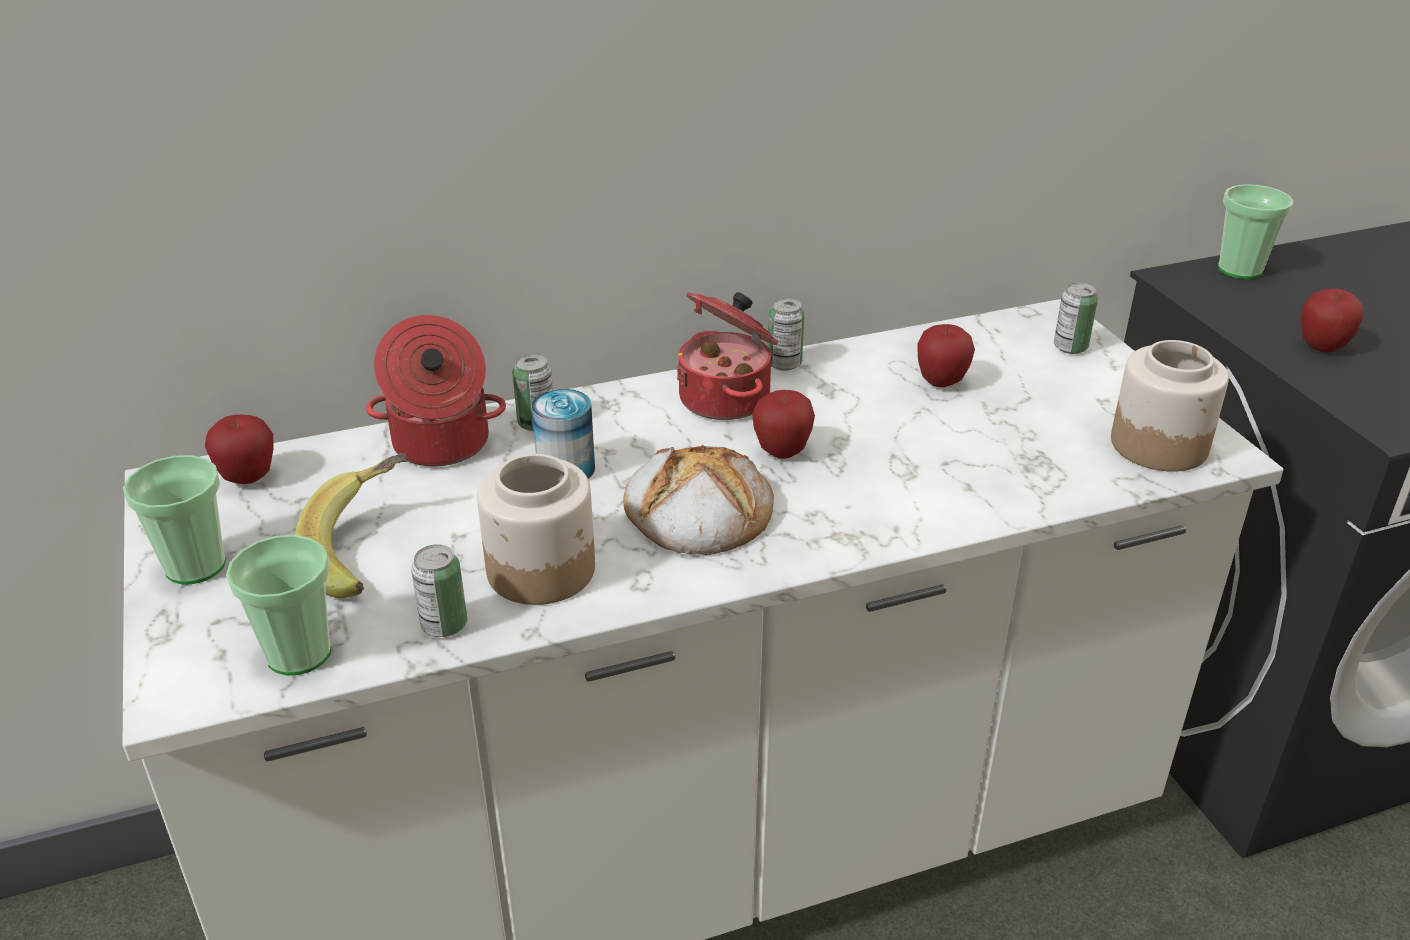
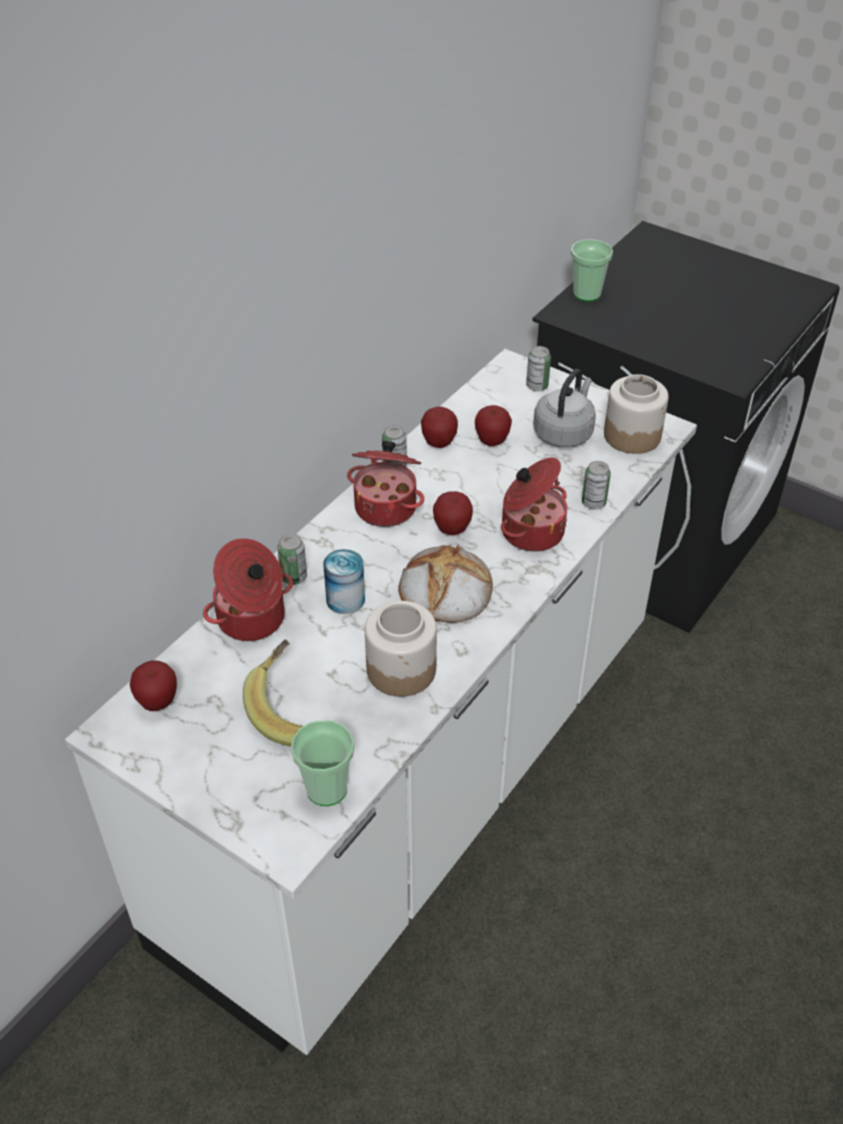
camera: 35 degrees left, 10 degrees up
(195, 566) = (199, 773): cup -> none
(444, 625) = (386, 729): can -> can (593, 503)
(887, 494) = (531, 531): none -> cooking pot
(1056, 407) = (564, 433): none -> grey kettle
(1321, 347) = (666, 337): apple -> apple (439, 443)

